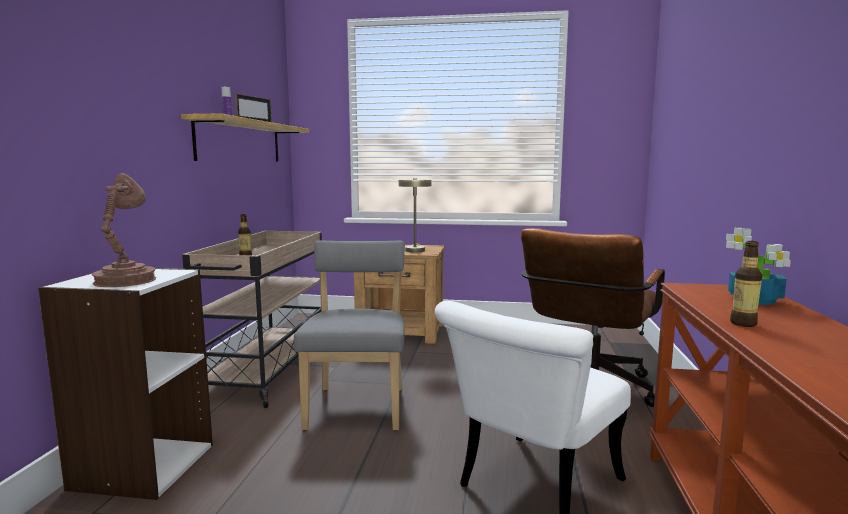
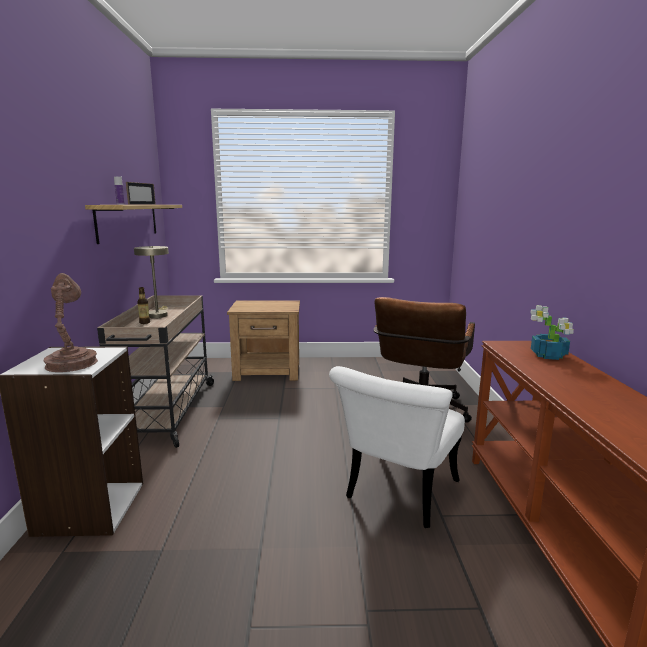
camera: 10 degrees left, 5 degrees up
(358, 405) = (251, 439): grey chair -> none
(415, 250) = (278, 306): beige table lamp -> beige table lamp (158, 315)
(743, 323) = (548, 378): bottle -> none

